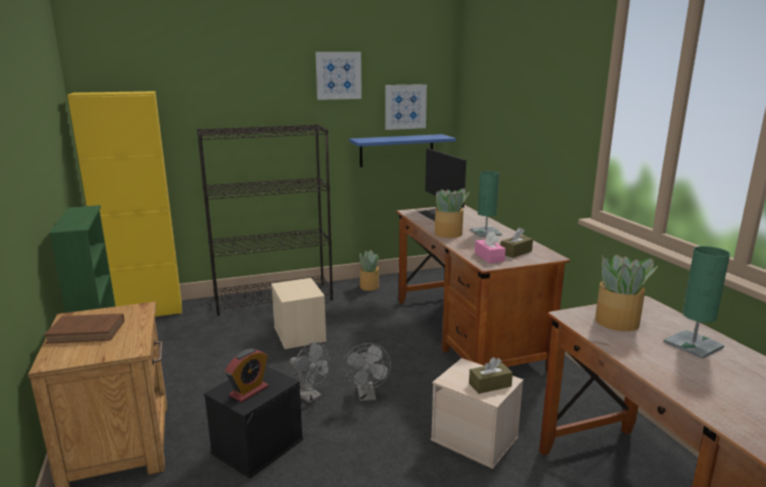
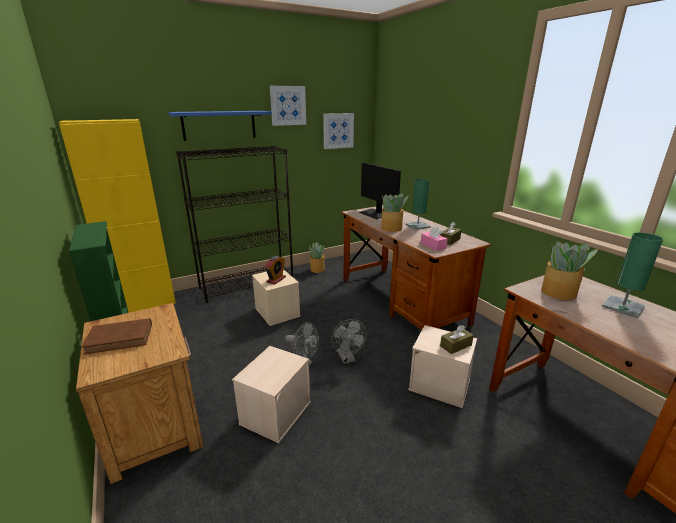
camera: 10 degrees left, 5 degrees up
(249, 391) = (270, 372): alarm clock -> alarm clock (276, 279)
(257, 445) = (275, 412): black storage box -> beige storage box
(396, 150) = (332, 165): blue shelf -> blue shelf (219, 125)

